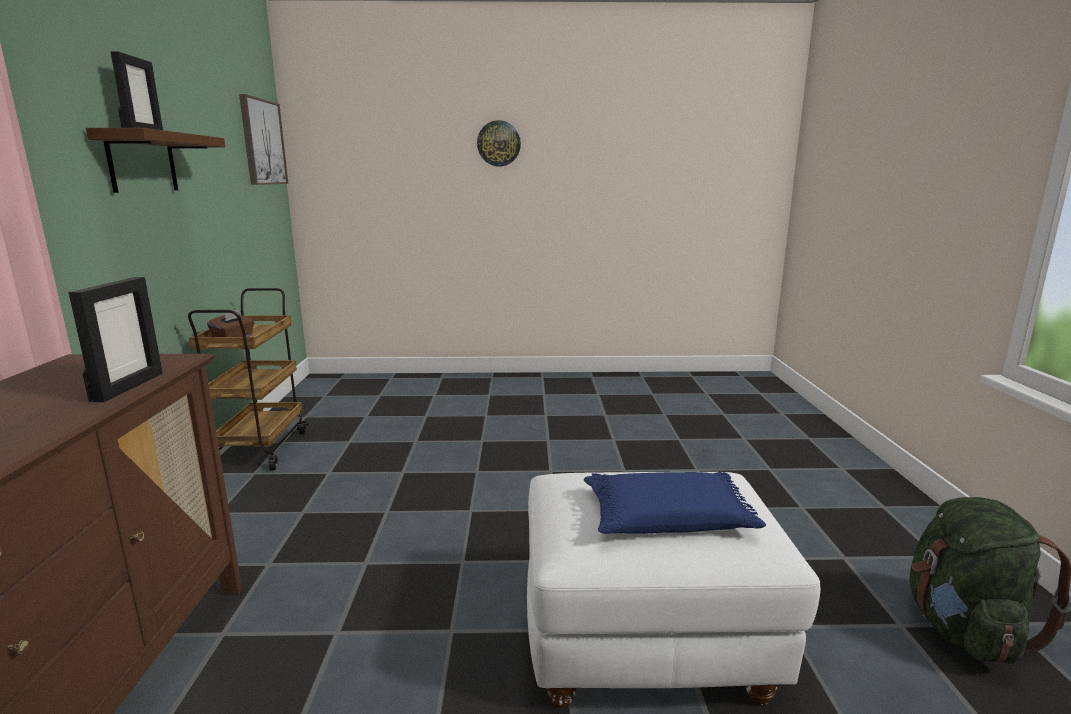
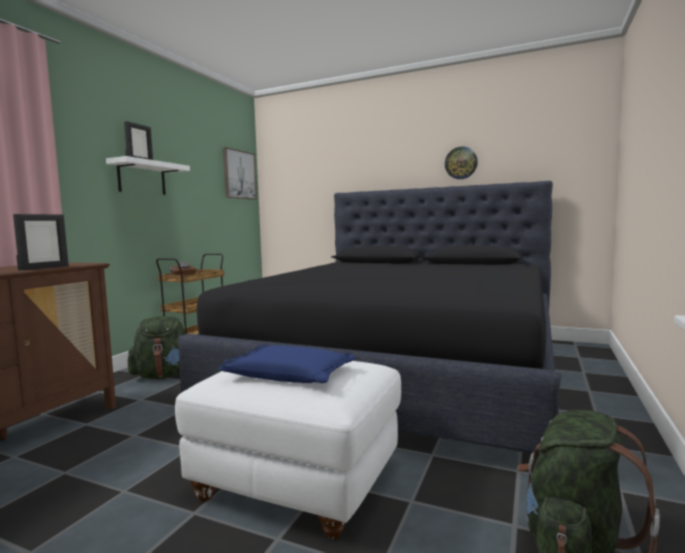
camera: 25 degrees right, 10 degrees down
(142, 162) = (141, 178): brown shelf -> white shelf
(258, 510) = (164, 376): none -> green backpack
(499, 143) = (379, 167): wall clock -> wall clock (461, 163)
(593, 438) = (400, 368): none -> black bed

